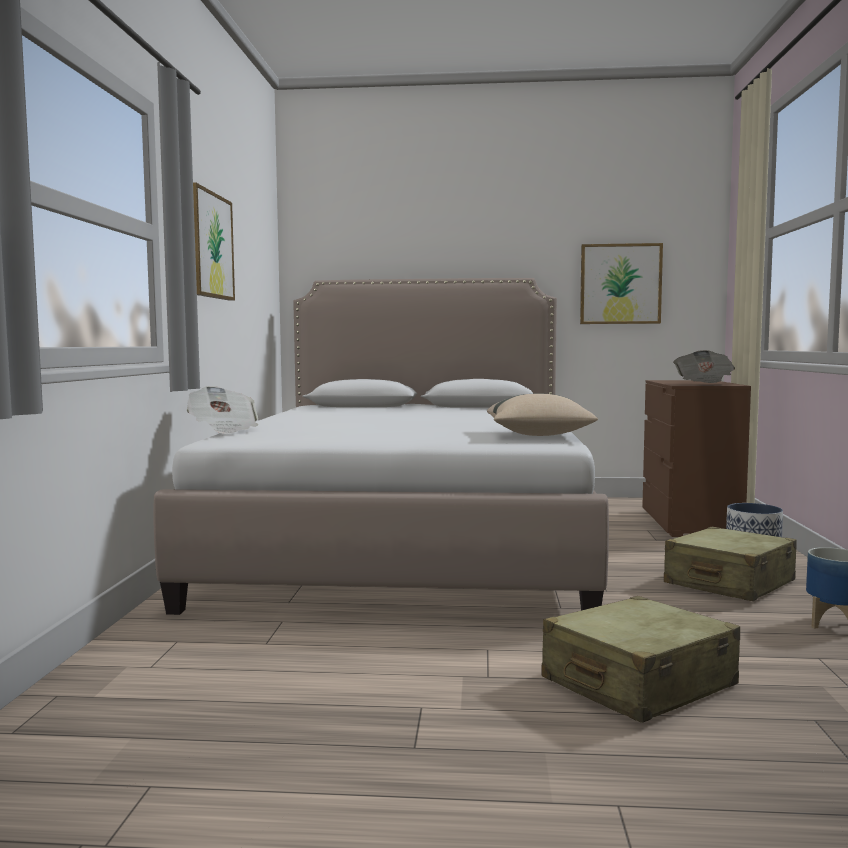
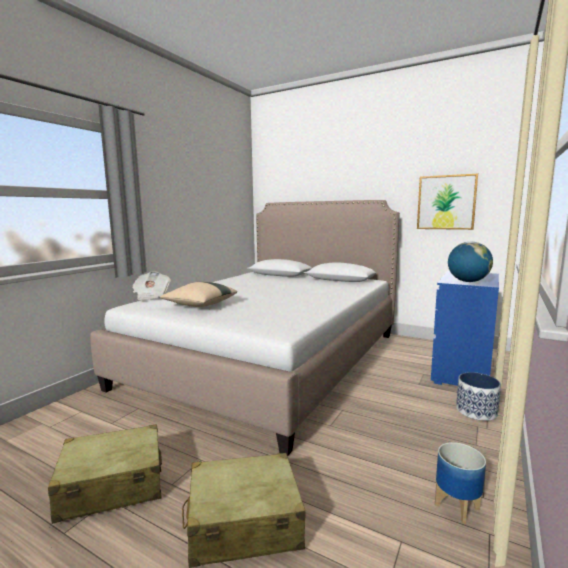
camera: 25 degrees right, 5 degrees up
(210, 245) = (174, 193): picture -> none
(539, 435) = (293, 320): beige pillow -> beige pillow (200, 305)
(690, 523) = (461, 372): brown dresser -> blue dresser
(704, 384) = (468, 281): newspaper -> globe
(729, 583) = (423, 438): beige suitcase -> beige suitcase (112, 485)

